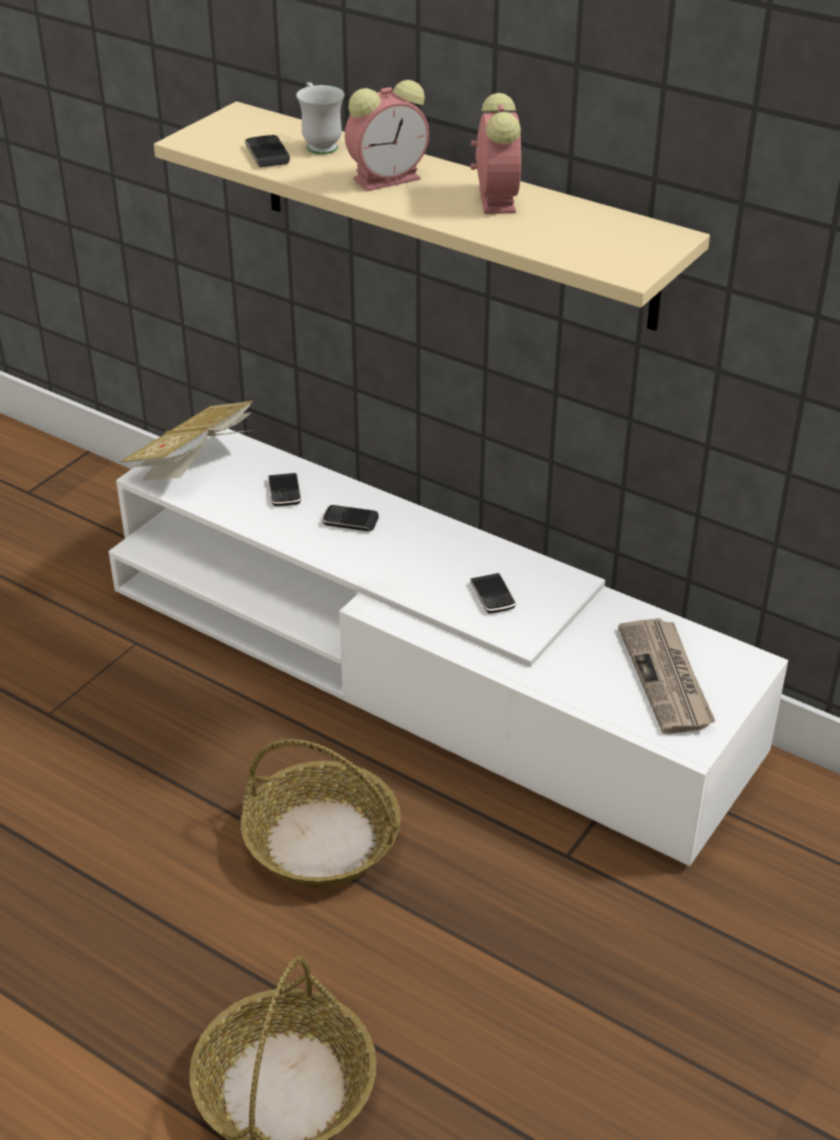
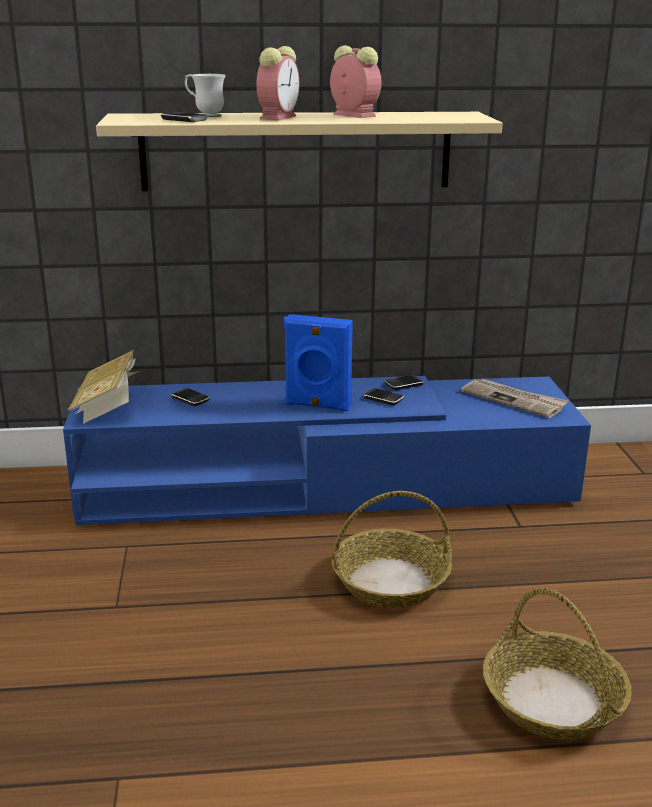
camera: 40 degrees left, 15 degrees down
(350, 521) = (252, 398): phone -> phone (404, 385)
(403, 569) = (317, 405): none -> blue speaker
(420, 669) = (325, 486): white tv stand -> blue tv stand

